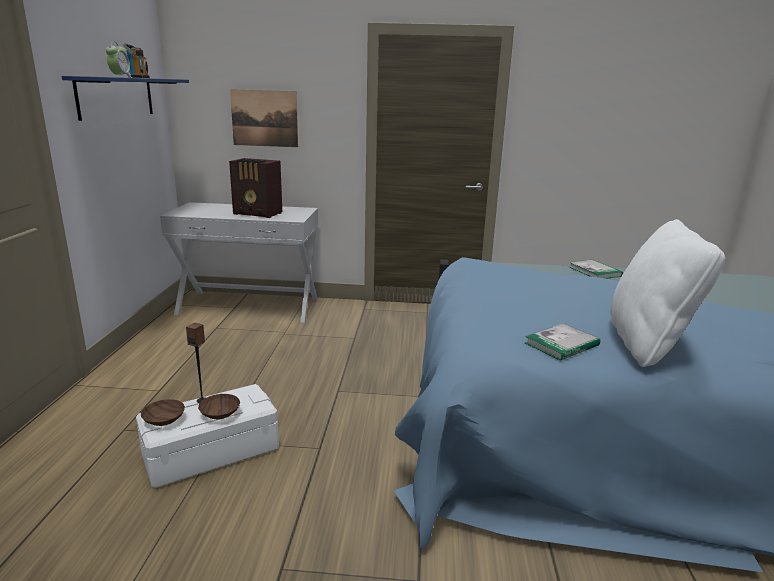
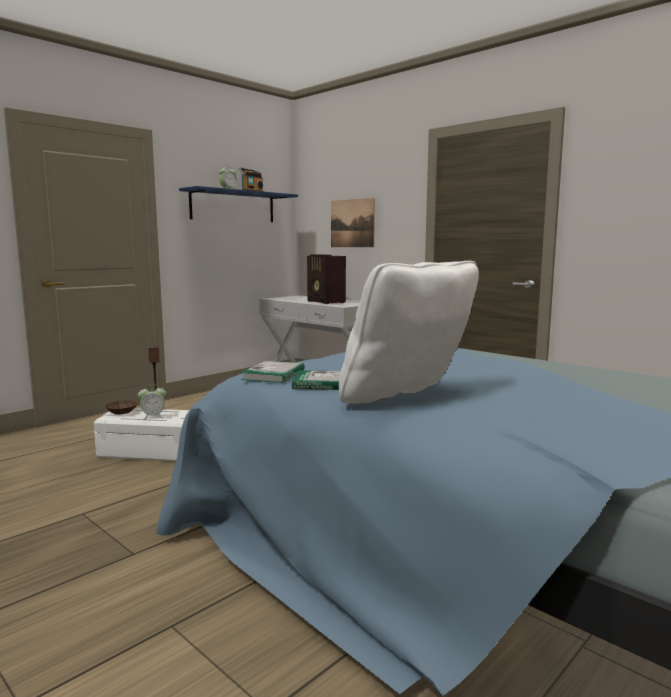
camera: 40 degrees right, 10 degrees down
(220, 412) = (153, 417): brown bowl -> alarm clock
(594, 271) = (550, 364): book -> book (274, 375)

